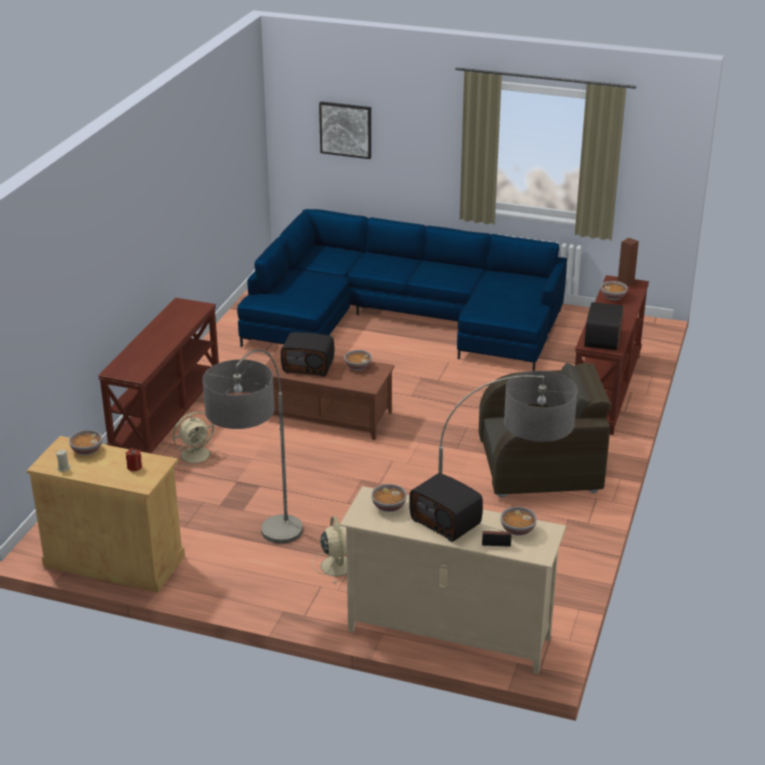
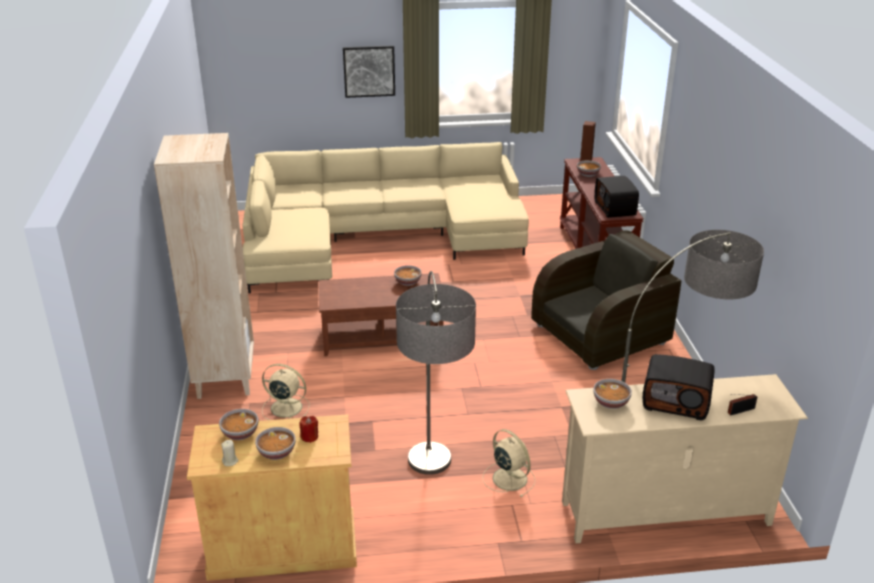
camera: 25 degrees left, 0 degrees up
(166, 416) = (225, 378): brown console table -> beige bookcase
(196, 454) = (285, 407): beige fan -> beige fan turned 105 degrees counterclockwise
(308, 366) = (362, 292): radio -> none
(346, 129) = (285, 70): picture -> picture (369, 71)
(400, 318) = (376, 237): blue sofa -> beige sofa
(517, 530) = (743, 391): bowl -> bowl (276, 453)

